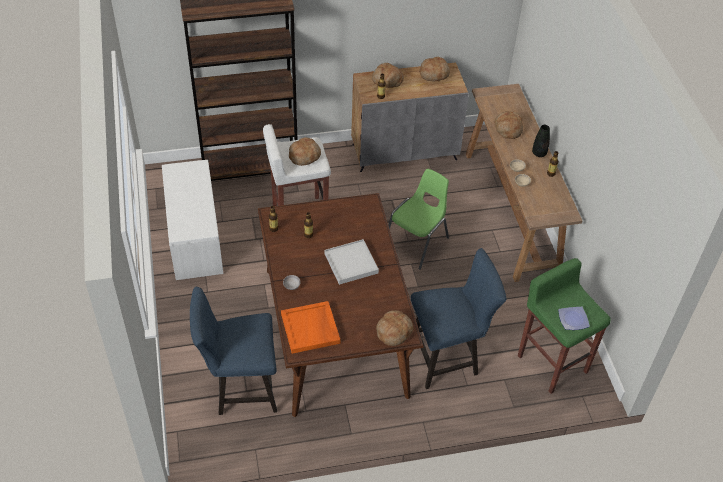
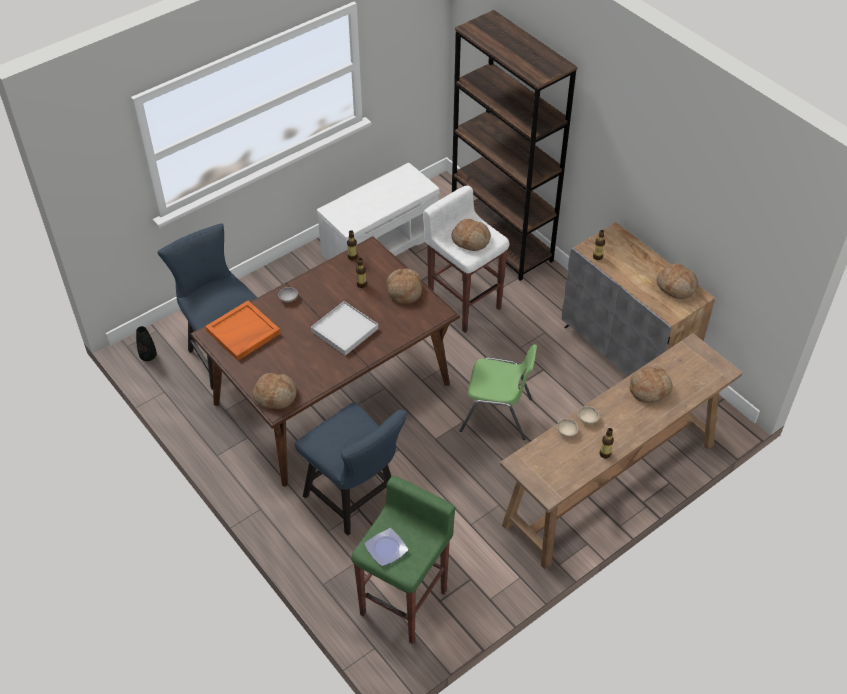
camera: 65 degrees right, 0 degrees up
(387, 80) = (628, 252): bread -> bread (404, 291)
(539, 153) = (631, 431): black vase -> black vase (148, 356)

